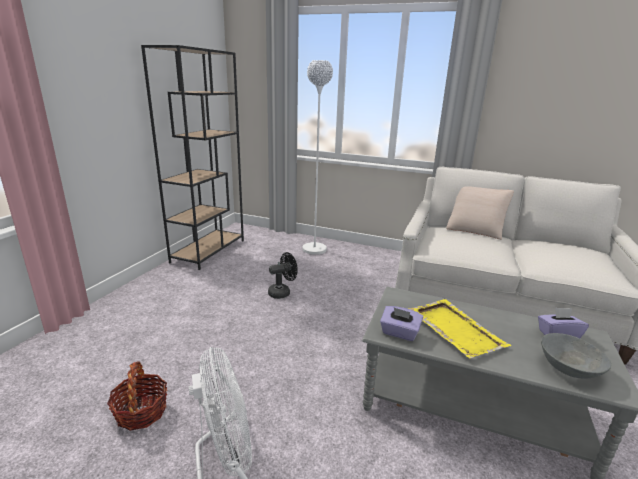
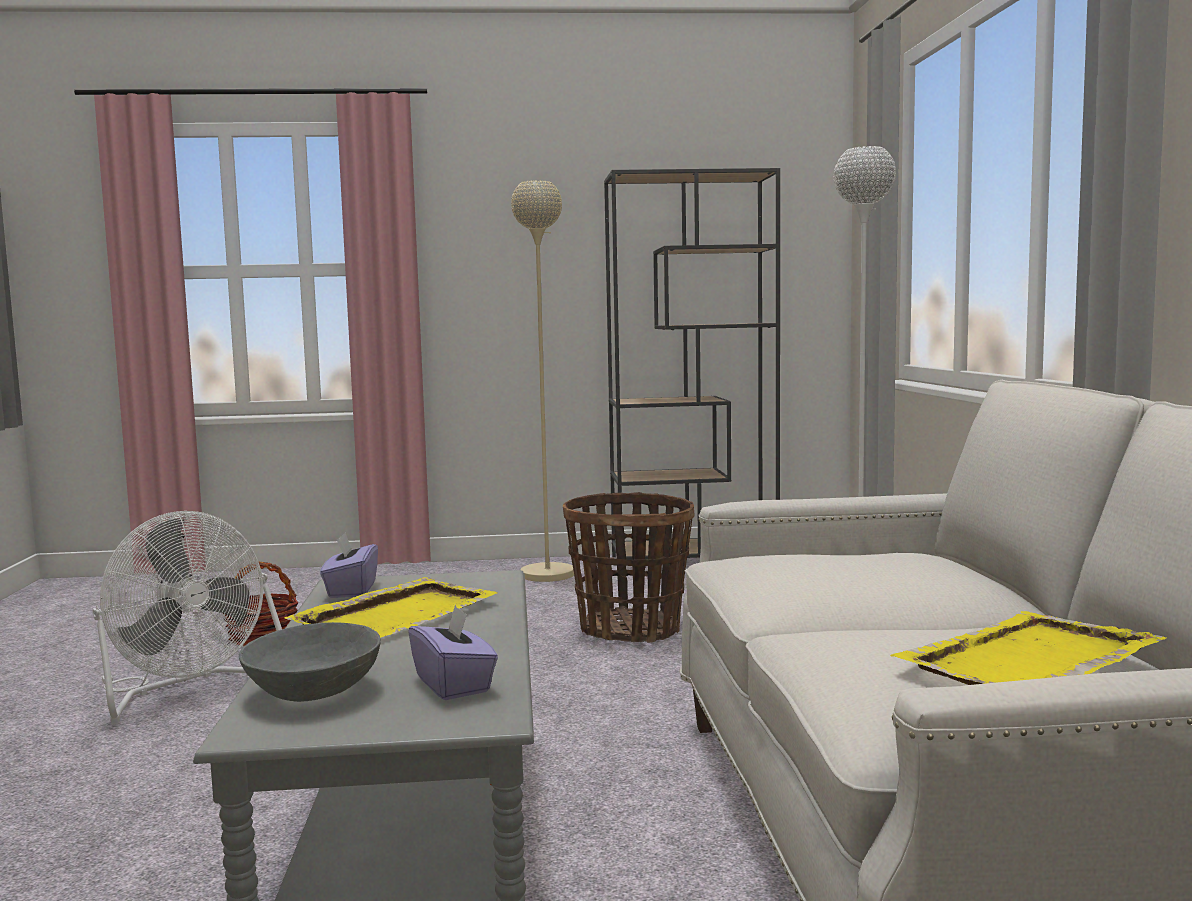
camera: 65 degrees right, 15 degrees down
(170, 285) = (547, 574): none -> beige floor lamp
(282, 292) = (630, 629): black fan -> basket
(475, 230) = (976, 571): beige pillow -> none
(579, 253) = (1028, 662): none -> yellow tray

